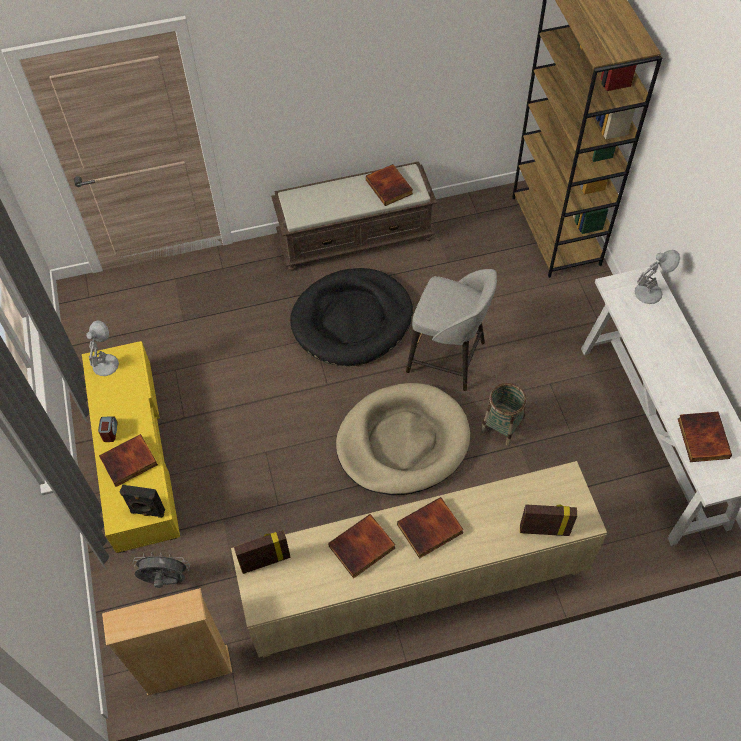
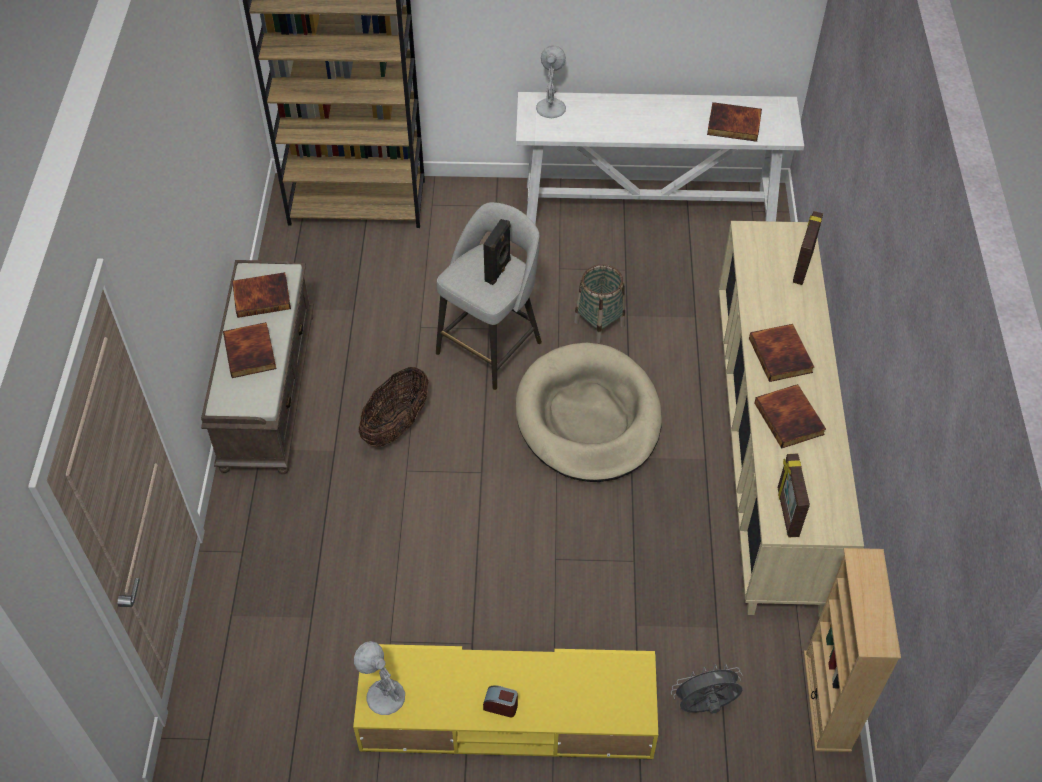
camera: 75 degrees left, 5 degrees down
(129, 463) = (557, 689): book -> book (251, 352)
(147, 512) = (637, 677): black speaker -> black speaker (498, 271)
(165, 580) = (704, 706): grey fan -> grey fan turned 60 degrees clockwise
(352, 320) = (396, 424): black dog bed -> basket

